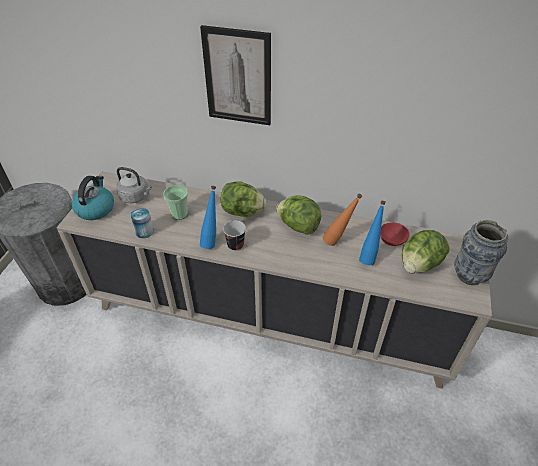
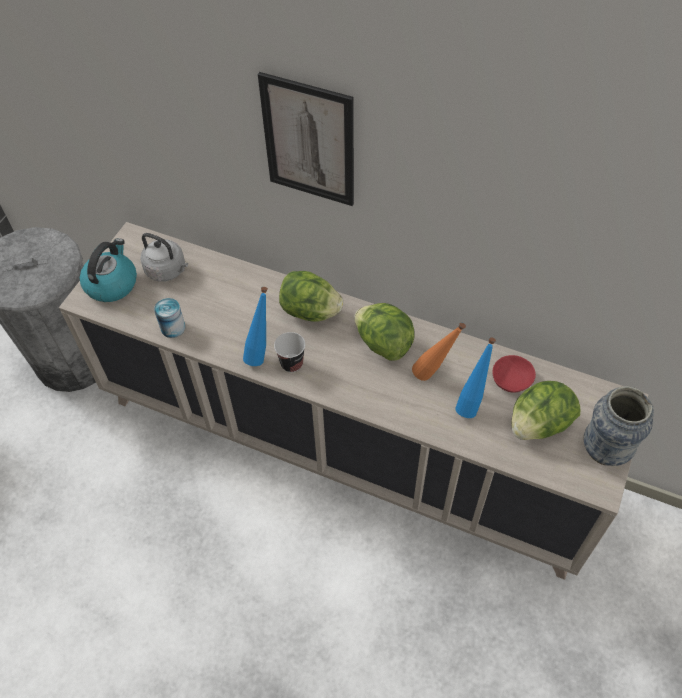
camera: 10 degrees right, 10 degrees up
(179, 214) = (223, 305): cup -> none

